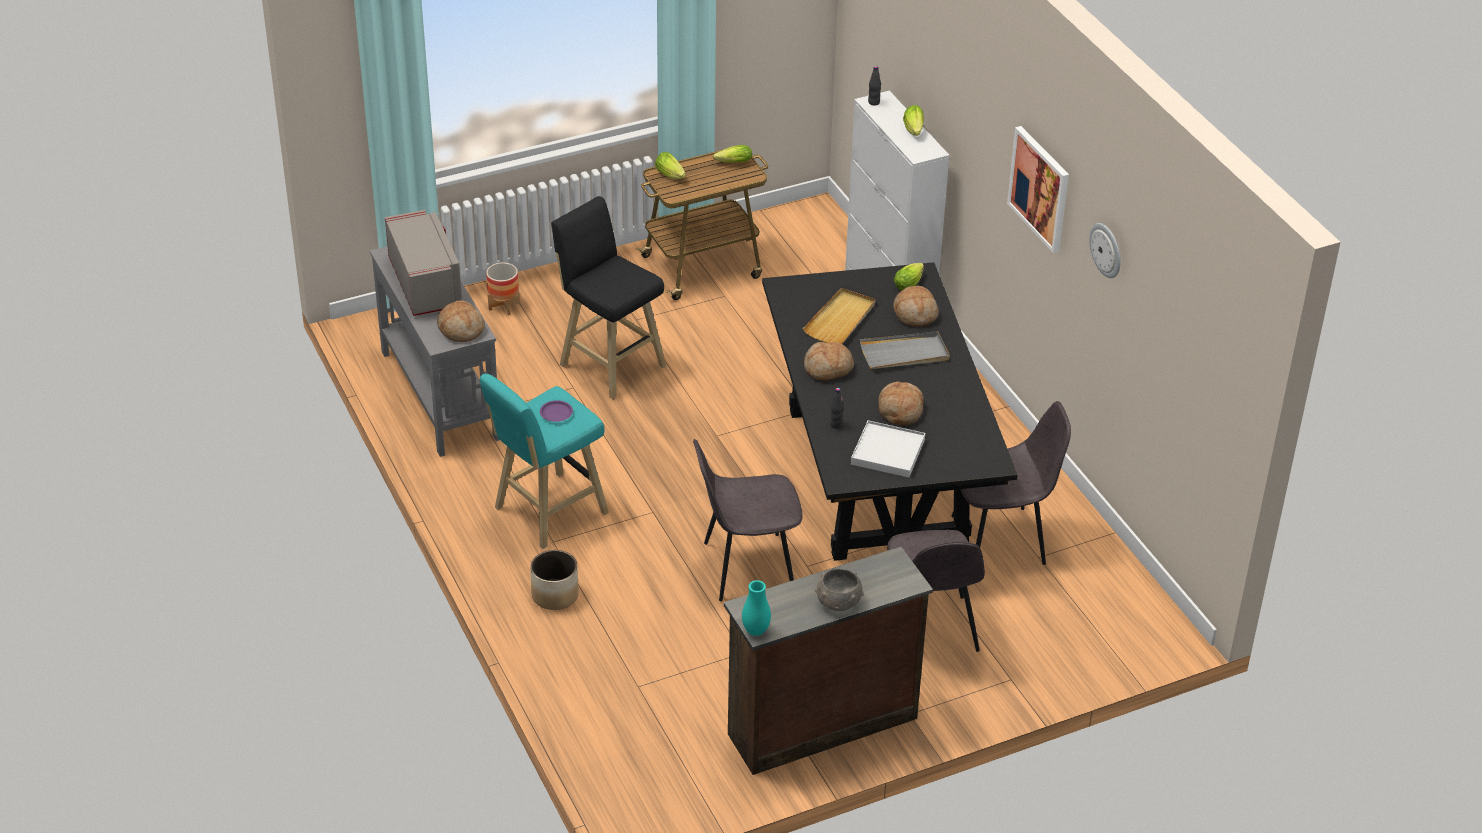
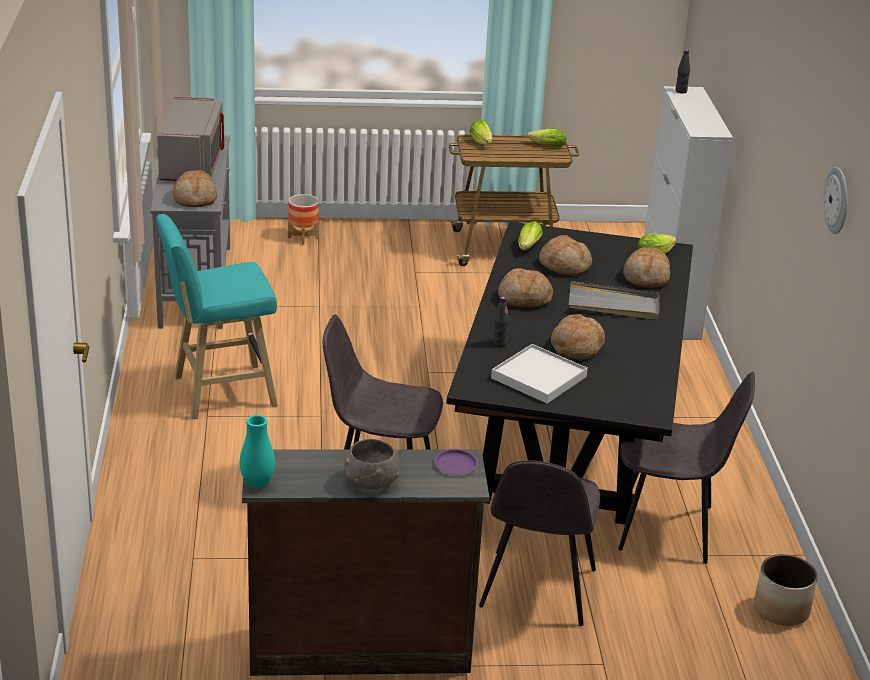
camera: 20 degrees right, 10 degrees down
(554, 595) = (173, 458): planter -> planter (780, 609)
(556, 413) = (233, 279): purple plate -> purple plate (456, 464)
(609, 363) = (366, 296): black stool -> none
(840, 319) = (565, 266): beige tray -> bread
(914, 130) = (708, 115): lettuce -> lettuce (527, 247)
(1040, 188) = (795, 148): picture -> none

